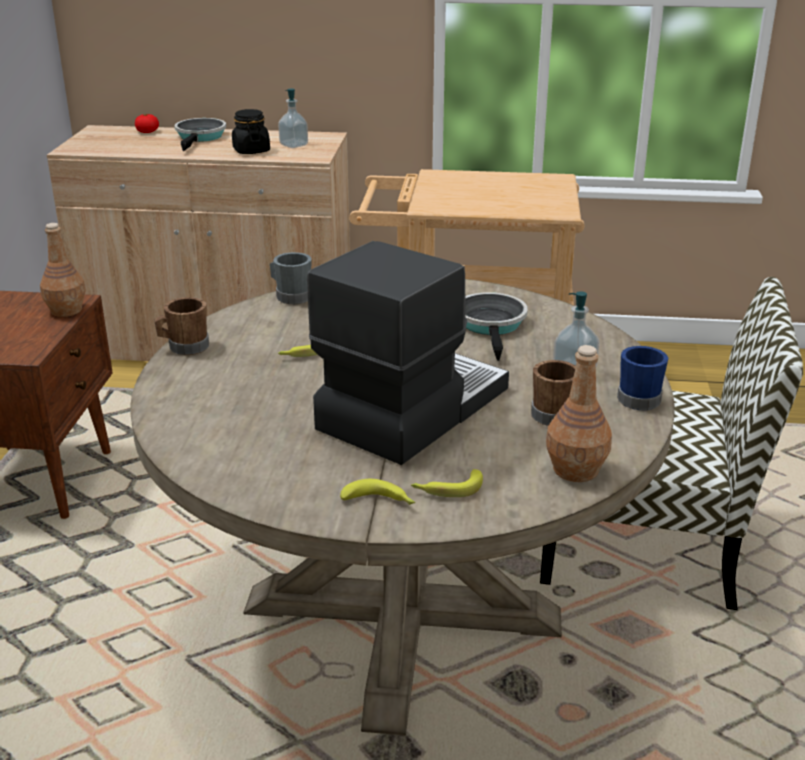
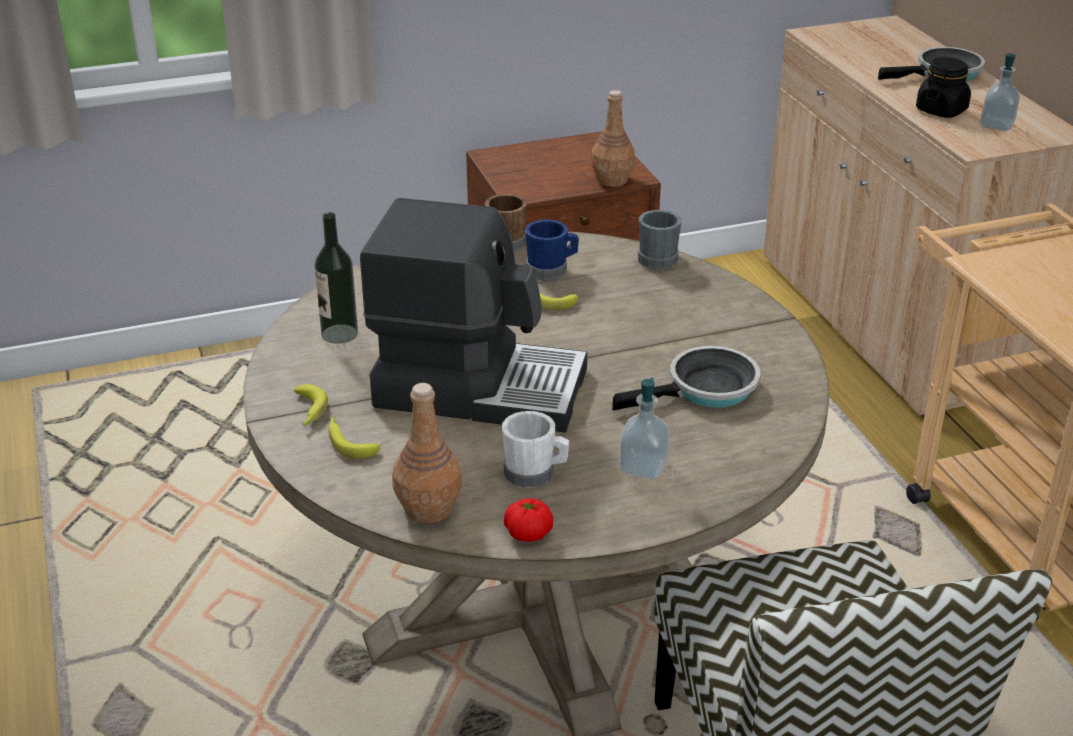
camera: 65 degrees right, 5 degrees up
(147, 132) = (918, 46): tomato -> tomato (528, 533)
(254, 458) = (339, 334): none -> bottle
(556, 413) = (535, 474): brown mug -> white mug
(639, 397) = (615, 523): blue mug -> blue mug (551, 270)

